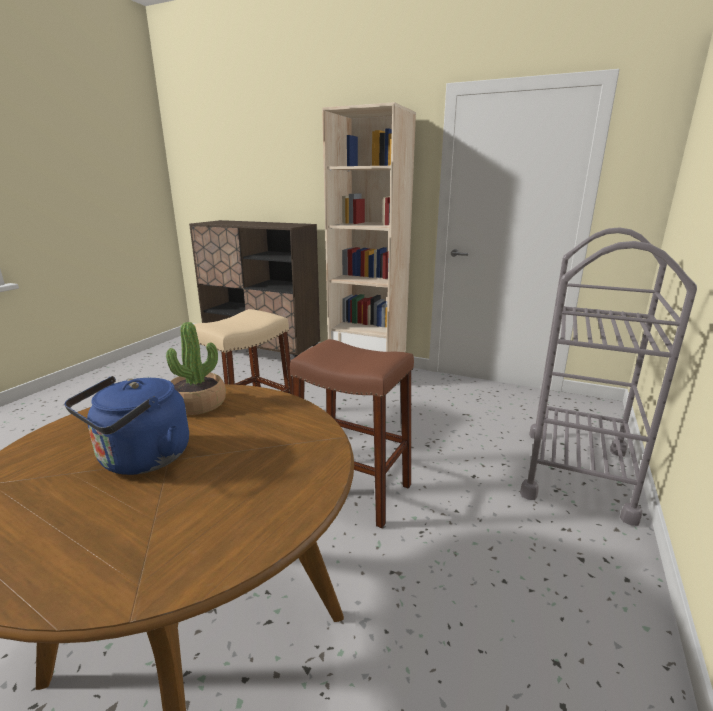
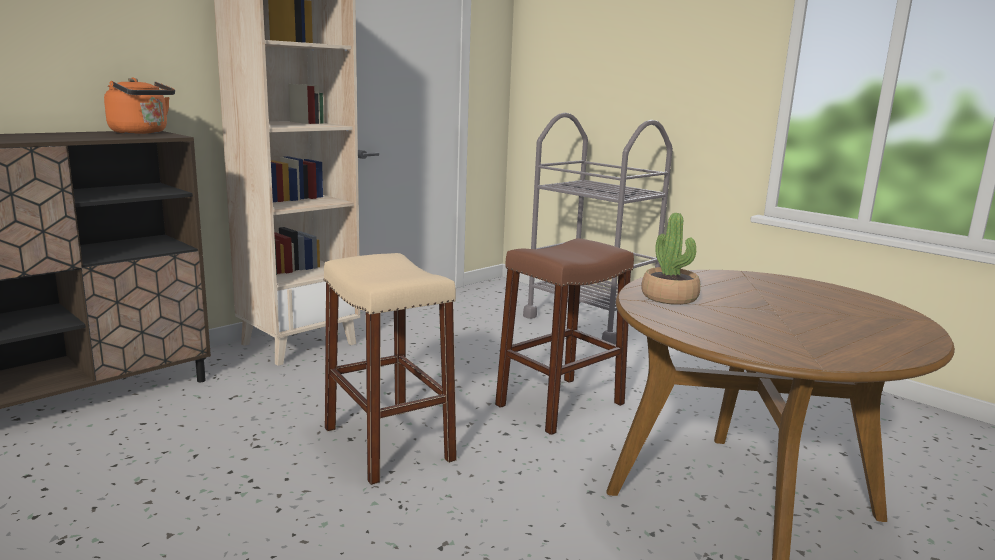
camera: 70 degrees left, 5 degrees down
(141, 460) = (774, 316): blue kettle -> none
(294, 224) = (142, 133): none -> orange kettle

